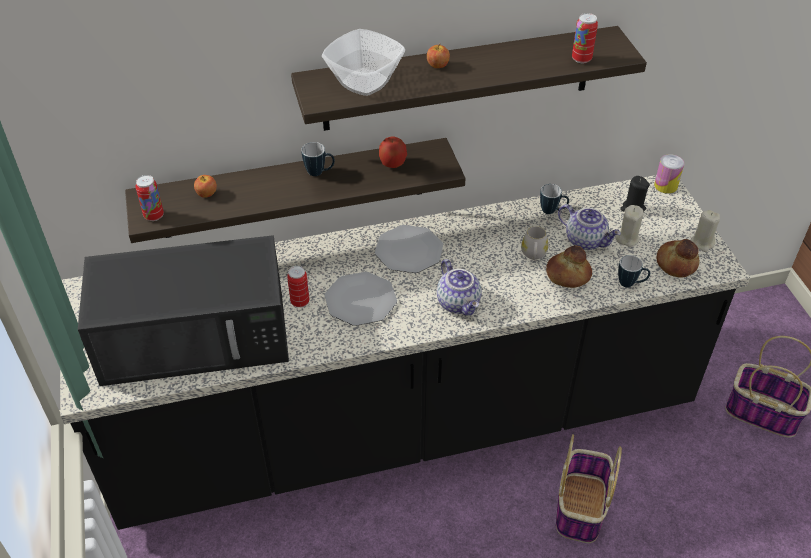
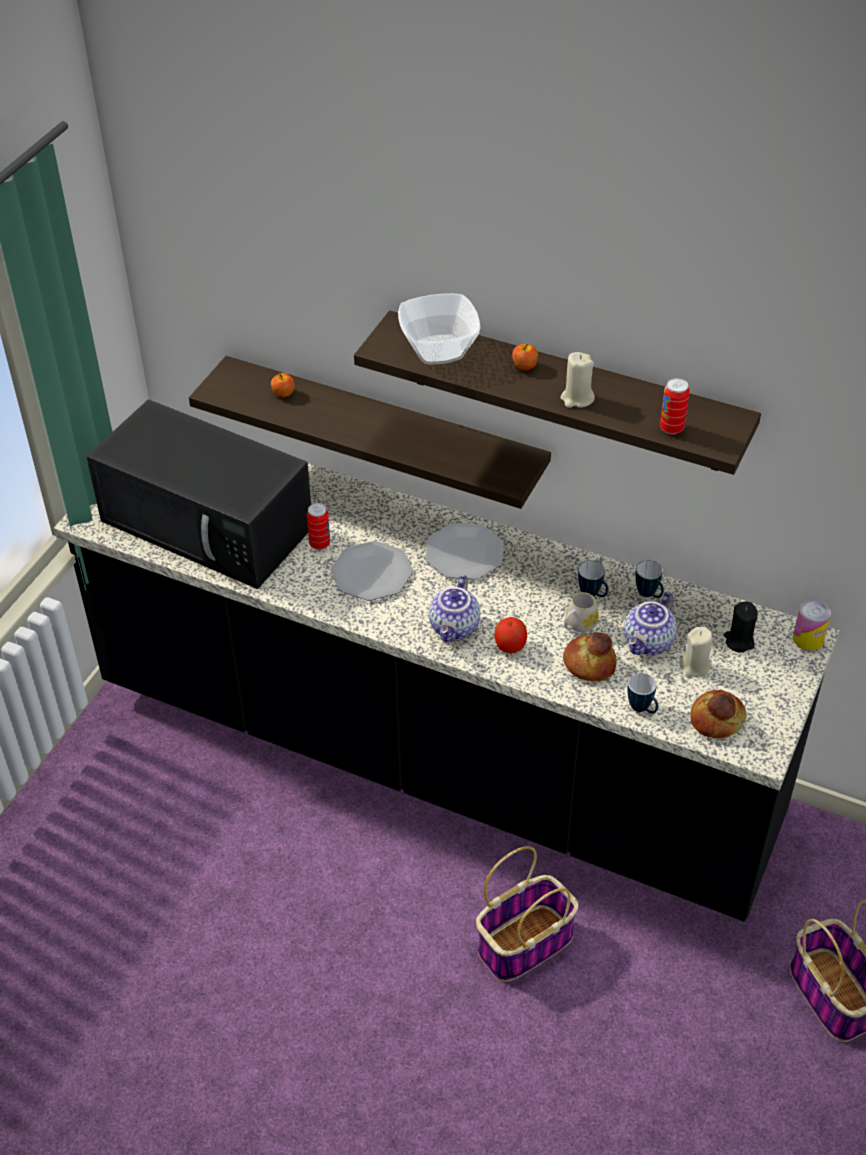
camera: 40 degrees right, 0 degrees up
(154, 216) = (223, 391): can -> none
(319, 173) = (396, 424): mug -> mug (593, 595)
(393, 164) = (470, 450): apple -> apple (510, 646)
(586, 240) = (649, 643): teapot -> teapot turned 45 degrees clockwise
(702, 243) = (772, 717): beige candle -> beige candle (577, 398)

